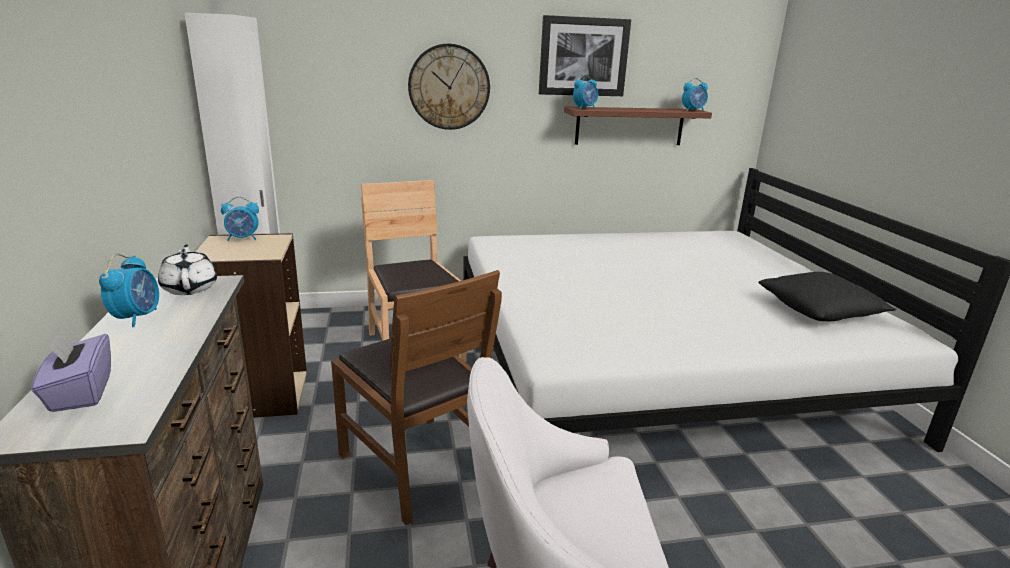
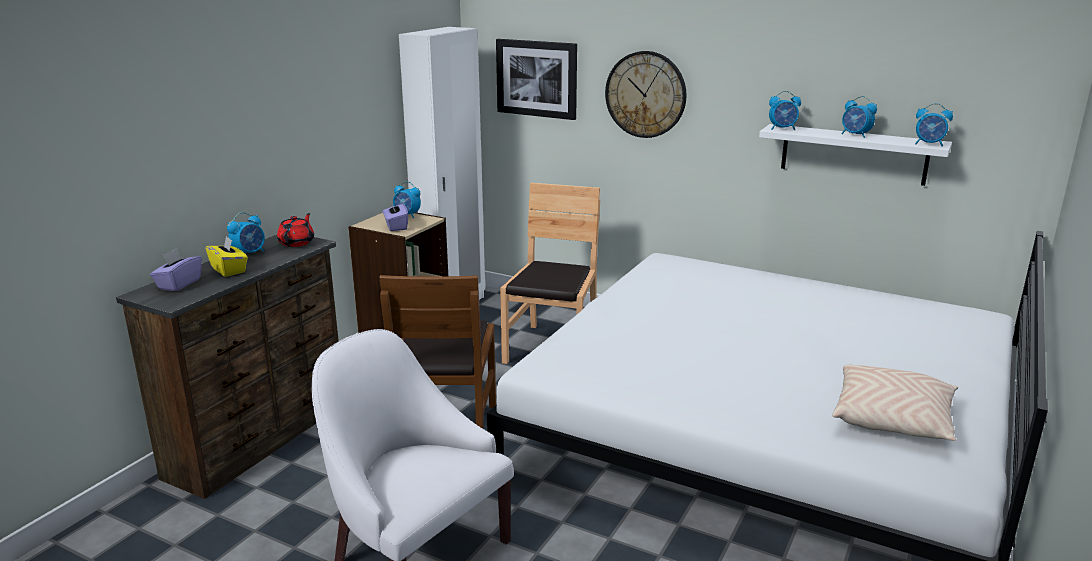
camera: 40 degrees right, 0 degrees up
(142, 347) = (229, 270): none -> yellow tissue box
(190, 288) = (297, 243): white teapot -> red teapot
(250, 251) = (396, 226): none -> purple tissue box
(583, 57) = (794, 69): picture -> picture (537, 78)
(629, 126) = (853, 154): brown shelf -> white shelf
(639, 109) = (855, 135): none -> alarm clock
(820, 311) = (892, 419): black pillow -> beige pillow

